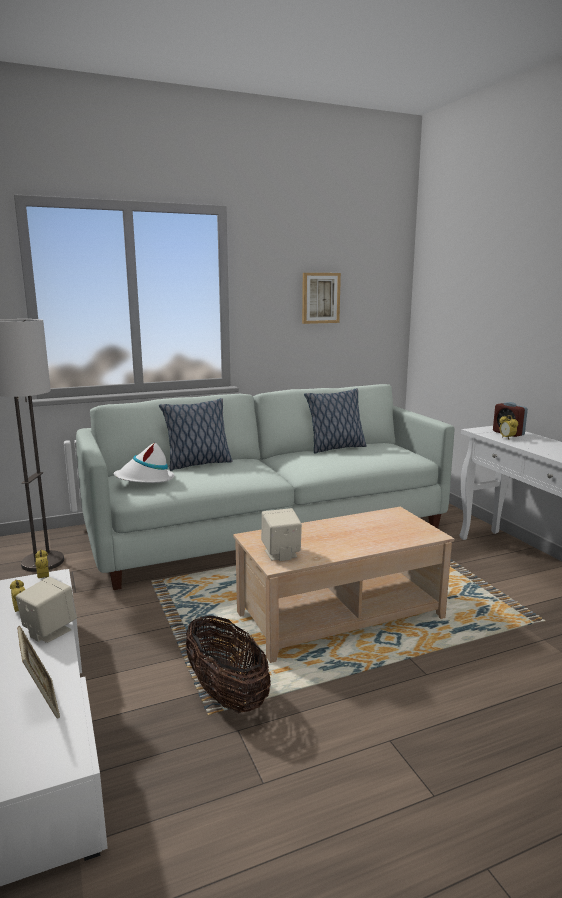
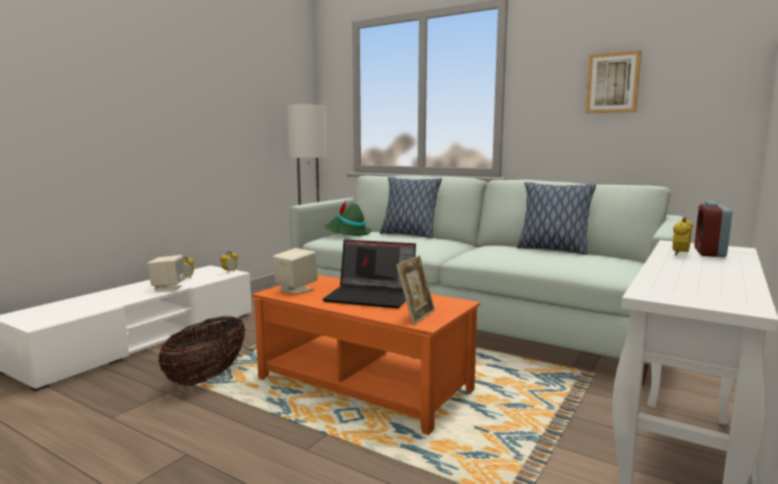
camera: 55 degrees right, 5 degrees down
(42, 702) = (92, 306): picture frame -> picture frame (416, 316)
(145, 480) = (347, 233): white hat -> green hat
(340, 614) = (365, 384): beige coffee table -> orange coffee table
(344, 532) = (372, 296): none -> laptop

